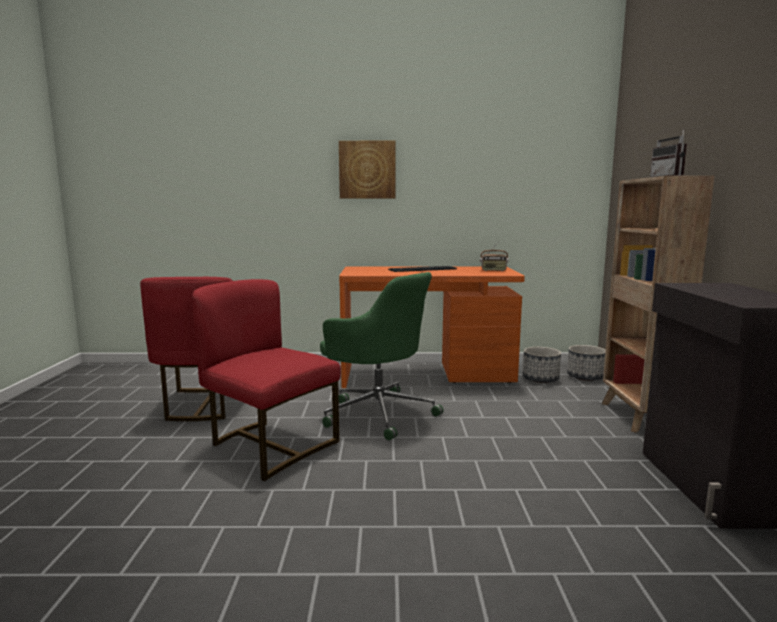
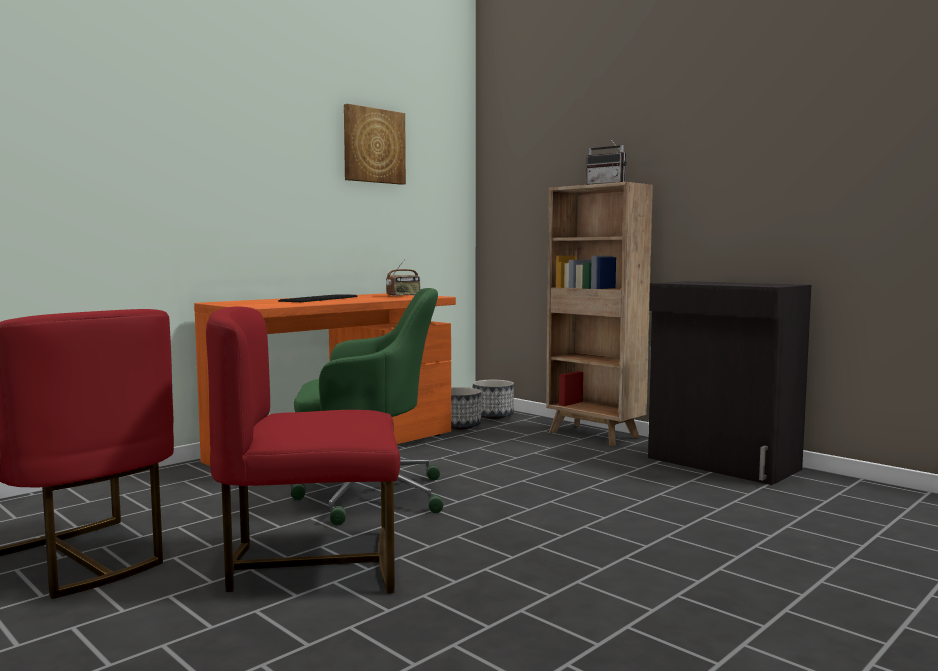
camera: 45 degrees left, 5 degrees down
(367, 170) = (215, 154): picture -> picture (373, 146)

